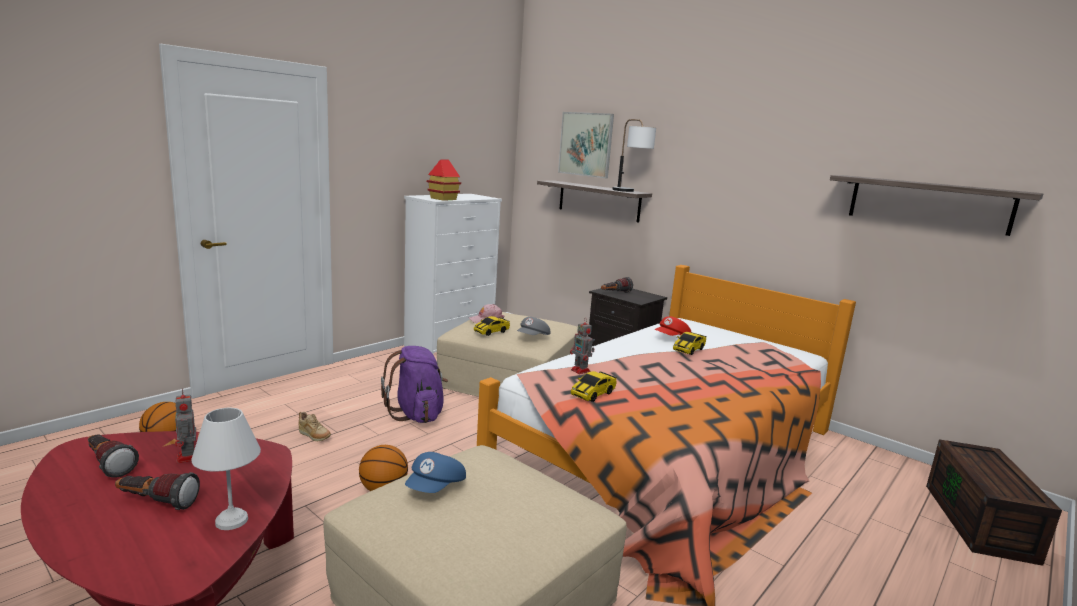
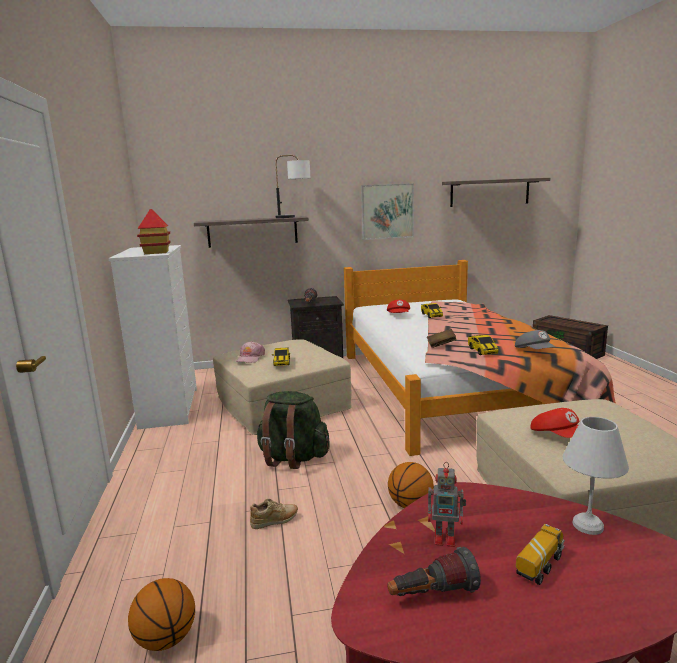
camera: 50 degrees left, 0 degrees up
(156, 503) = (540, 565): flashlight -> toy truck
(417, 414) = (292, 458): purple backpack -> green backpack
(436, 487) = (557, 436): blue cap -> red cap
(533, 337) = (315, 353): grey cap -> grey cap (534, 351)
(581, 371) = (441, 345): toy robot -> brown book
(585, 144) = (227, 182): picture -> picture (387, 211)

